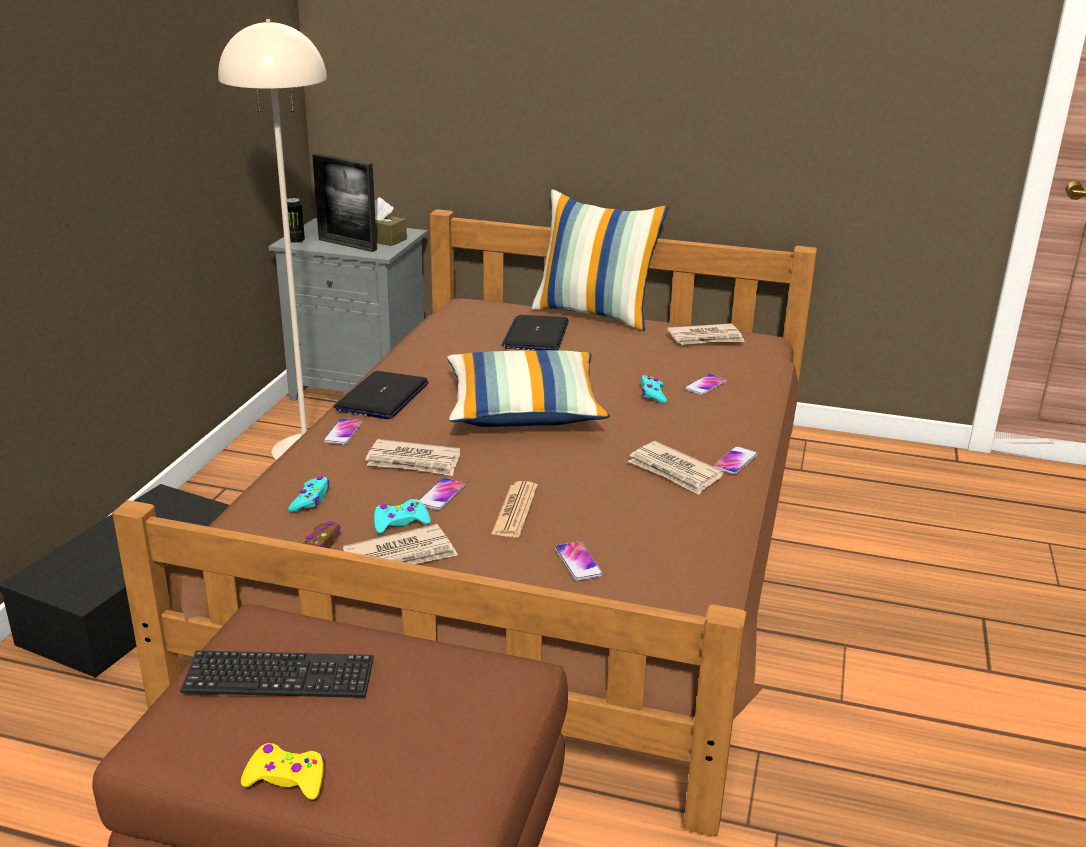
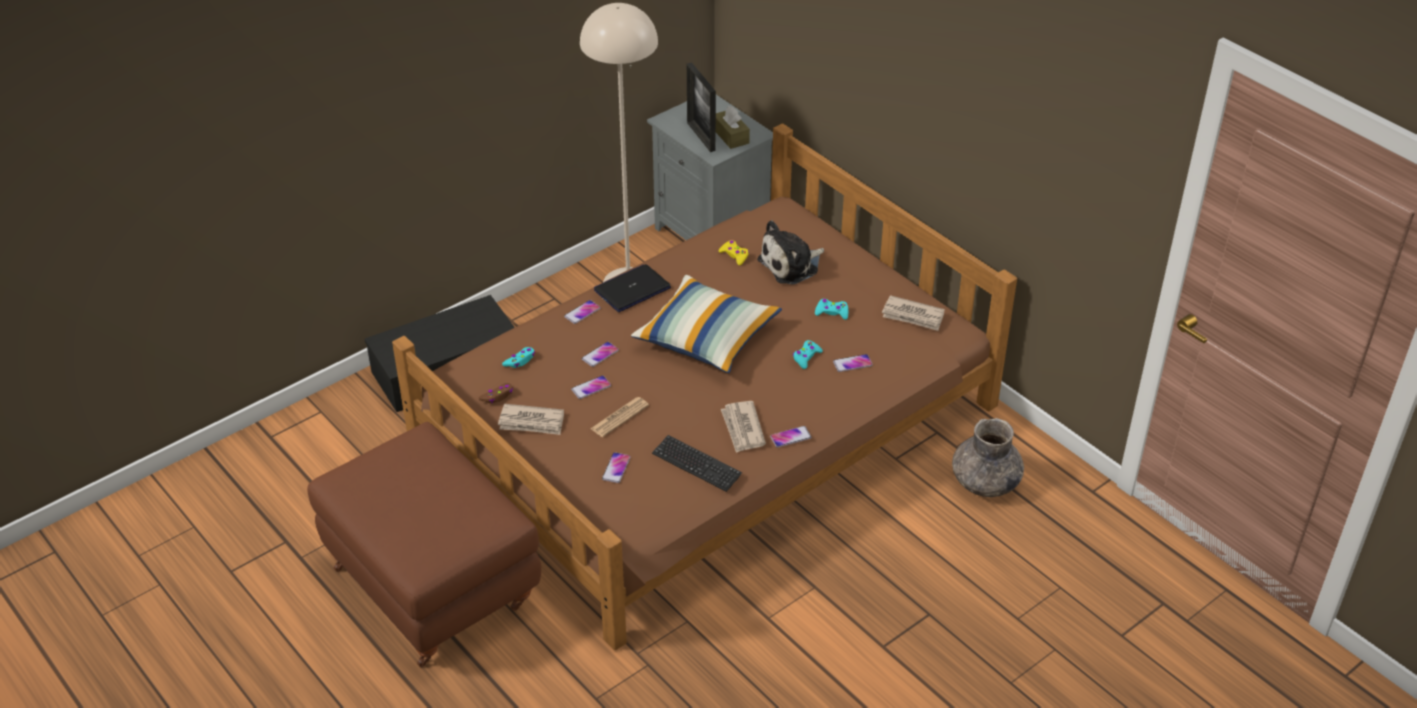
camera: 35 degrees right, 15 degrees up
(279, 678) = (402, 473): keyboard -> keyboard (696, 465)
(286, 779) = (368, 523): yellow game controller -> yellow game controller (734, 255)
(296, 242) = (669, 120): can -> none
(400, 522) = (551, 398): turquoise game controller -> turquoise game controller (832, 312)
(414, 462) = (600, 355): newspaper -> phone
(536, 335) = (791, 265): laptop -> plush toy
(595, 314) = (865, 255): pillow -> none
(865, 487) = (985, 482): none -> grey vase

